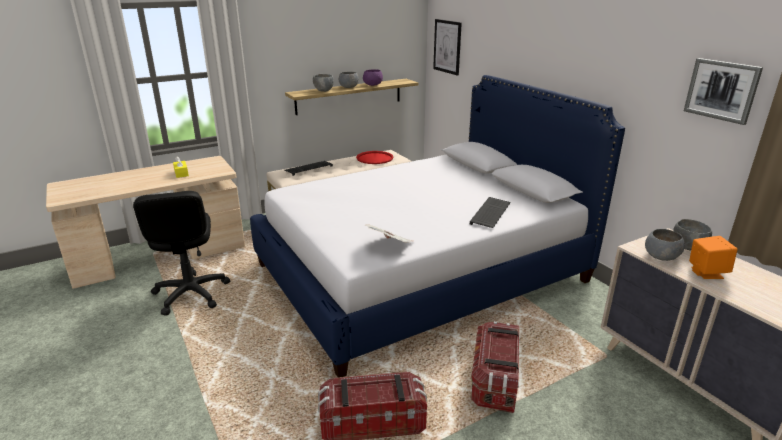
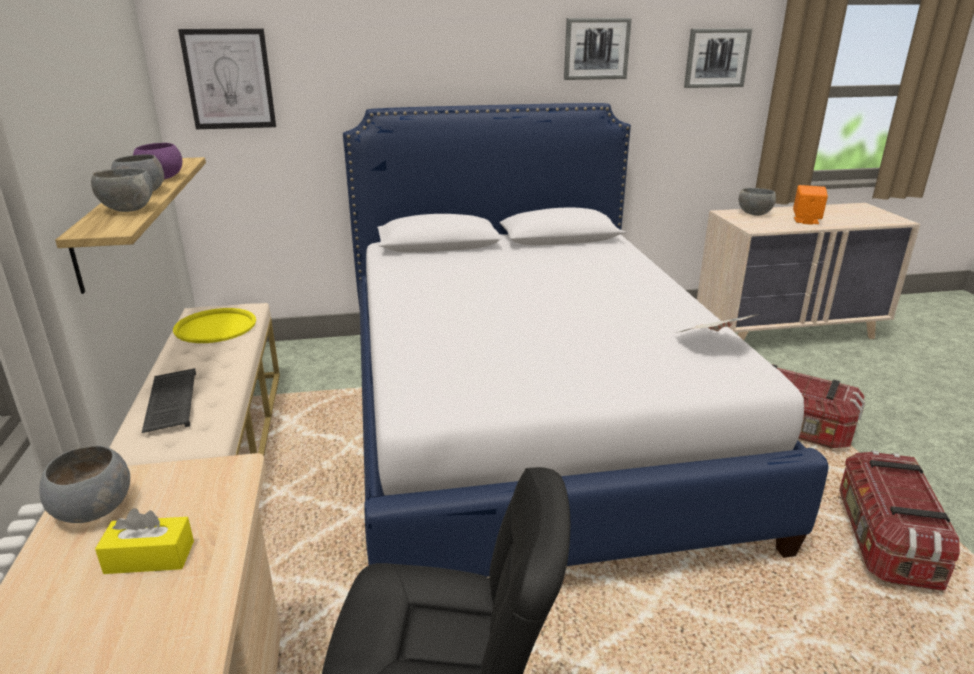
camera: 70 degrees left, 0 degrees up
(374, 158) = (215, 327): red tray -> yellow tray
(491, 214) = (625, 270): keyboard -> none
(618, 62) = (596, 49): none -> picture
(660, 256) = (774, 226): grey bowl -> grey bowl (92, 510)

